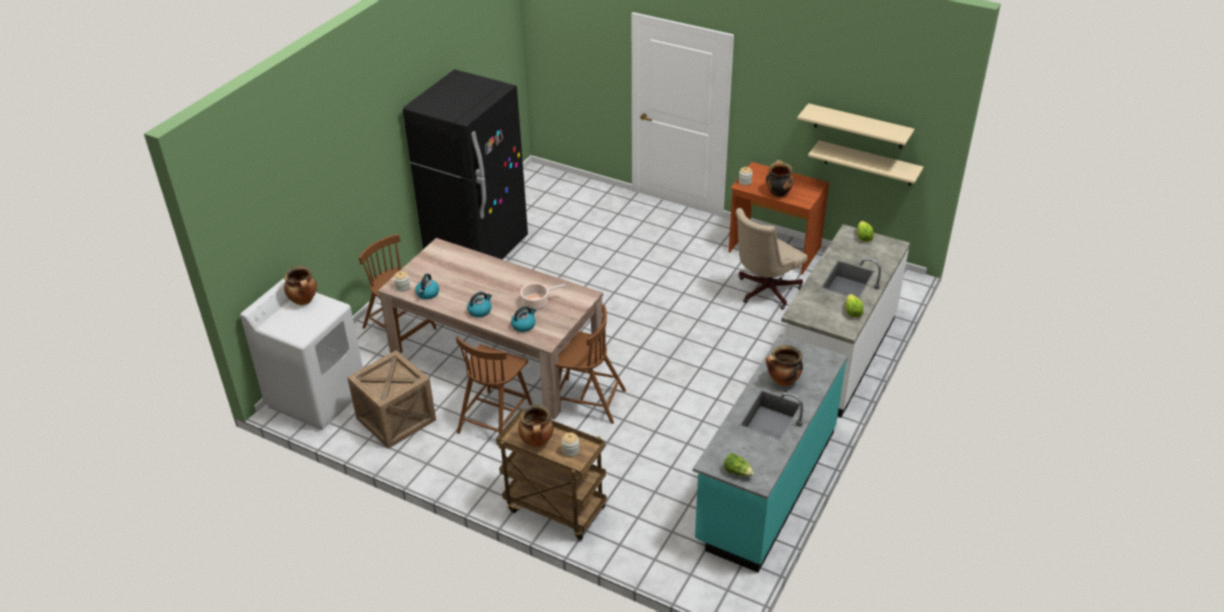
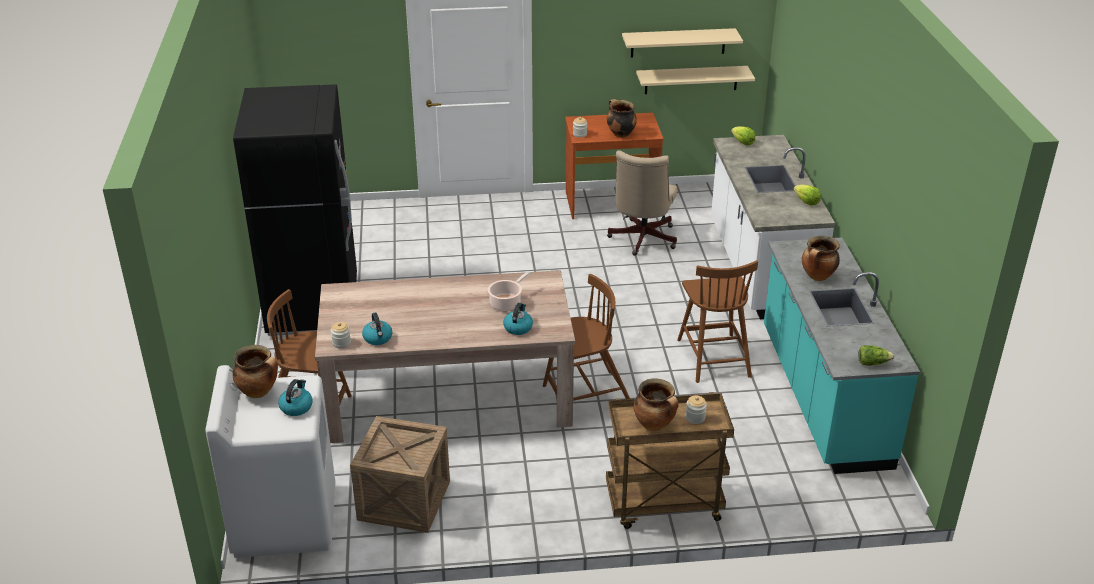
camera: 35 degrees left, 5 degrees down
(480, 311) = (455, 332): kettle -> kettle (296, 407)
(496, 418) = (512, 452): brown chair -> brown chair (713, 357)

